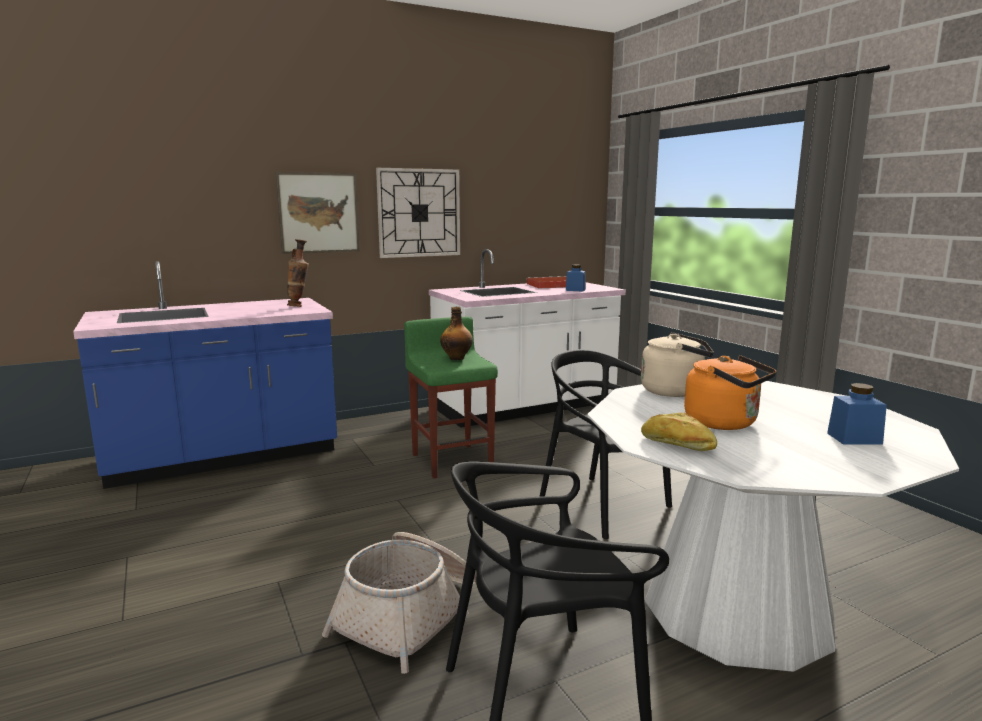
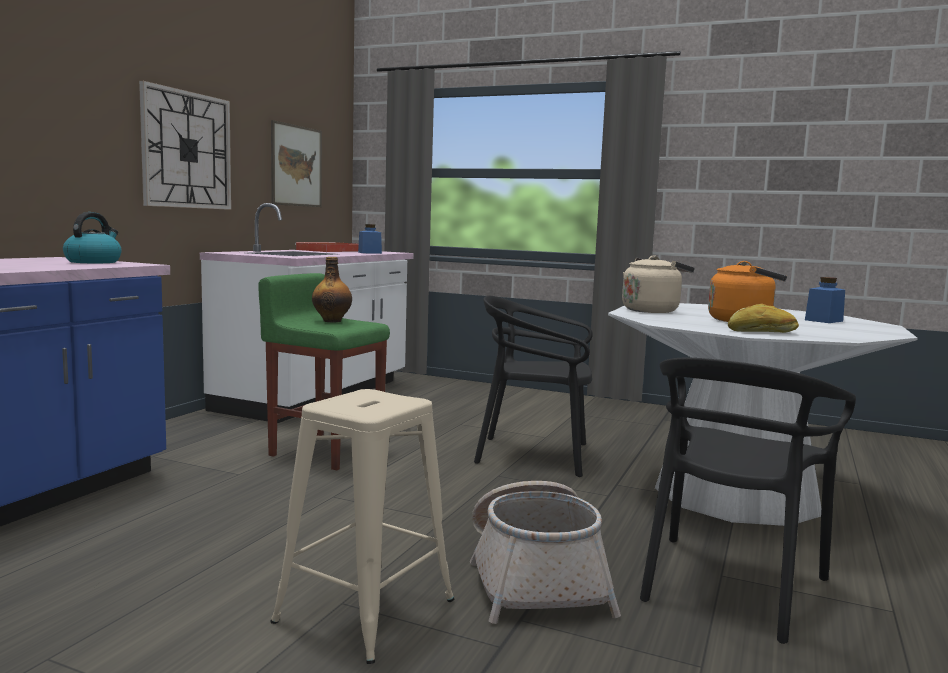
camera: 40 degrees left, 5 degrees down
(279, 592) = (365, 611): none -> beige stool
(299, 306) = (93, 262): vase -> kettle
(318, 213) = (68, 132): picture -> picture (296, 166)

